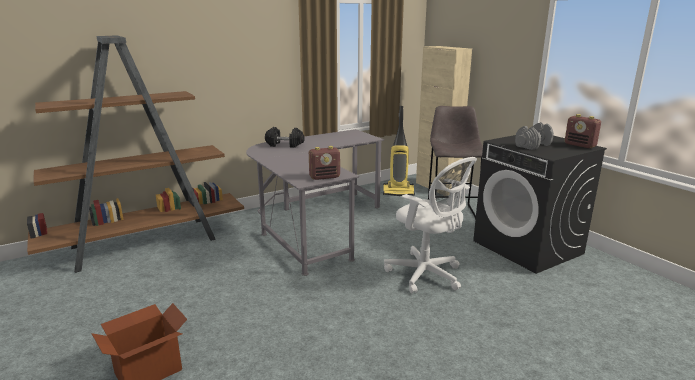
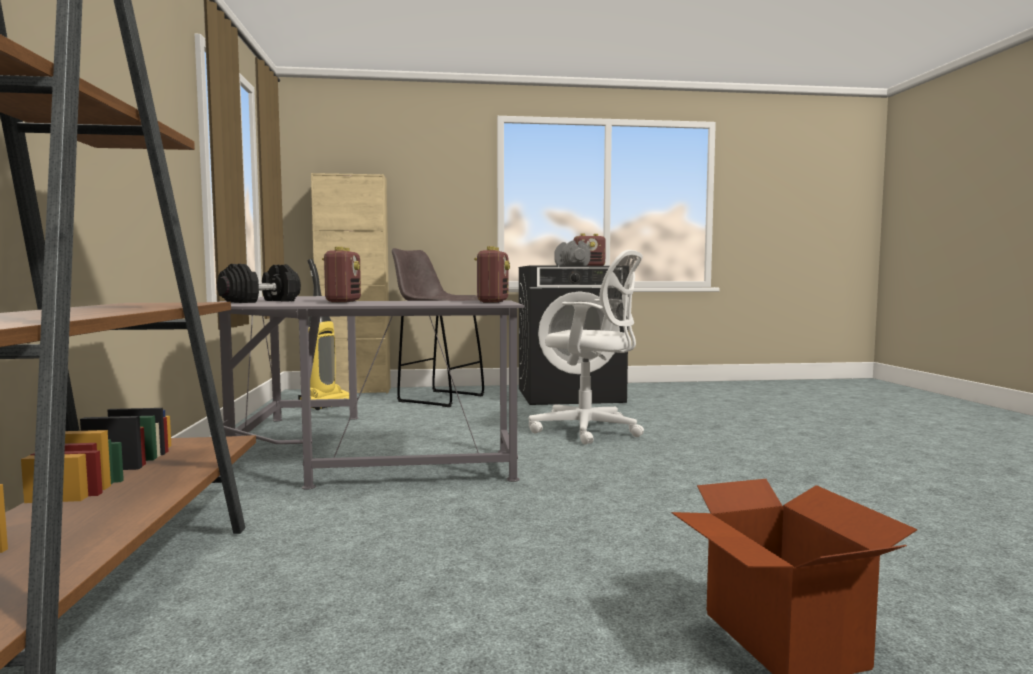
camera: 65 degrees left, 15 degrees down
(298, 154) = (343, 301): none -> radio
(426, 275) = (590, 431): white office chair -> white office chair turned 45 degrees clockwise

